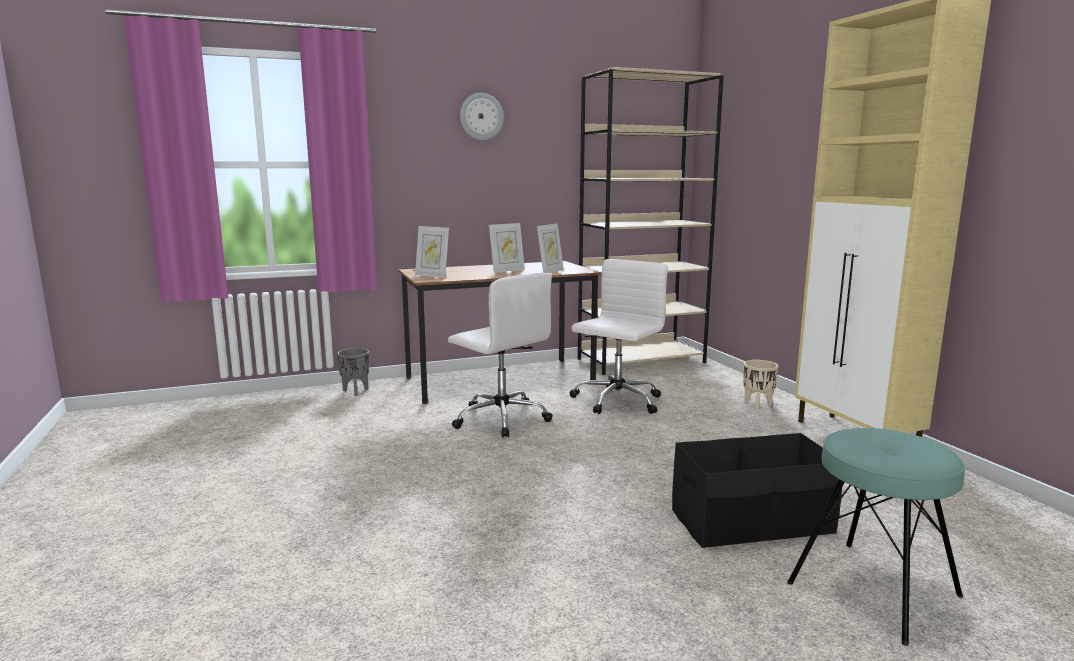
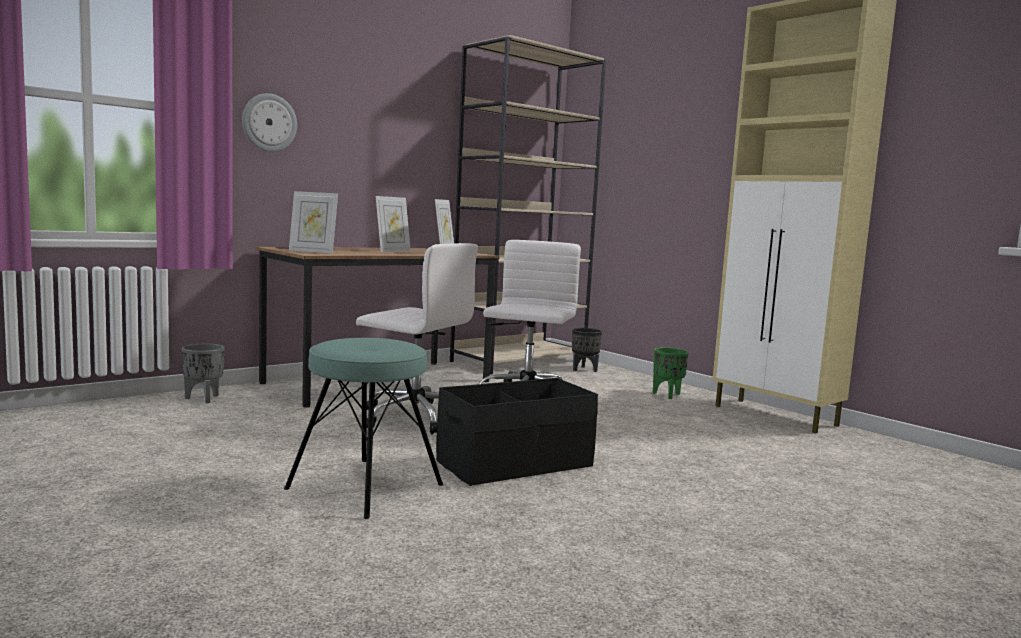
camera: 20 degrees left, 5 degrees down
(481, 116) = (357, 74): wall clock -> wall clock (269, 122)
(697, 372) = (584, 369): none -> black planter
(752, 522) = (752, 489): black storage box -> black storage box (515, 464)
(758, 406) = (668, 395): beige planter -> green planter
(873, 589) = (902, 530): turquoise stool -> turquoise stool (365, 487)

